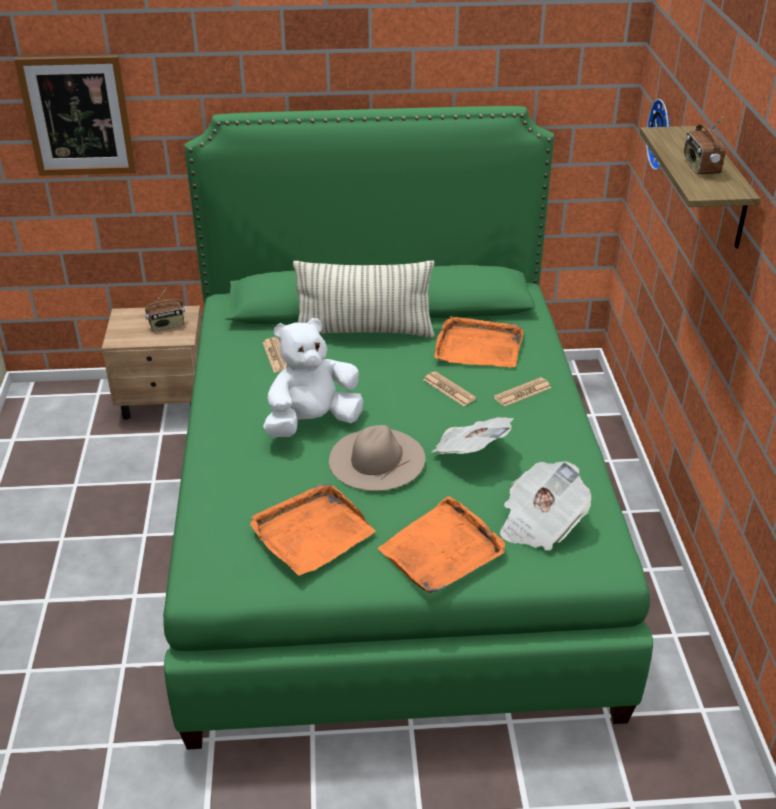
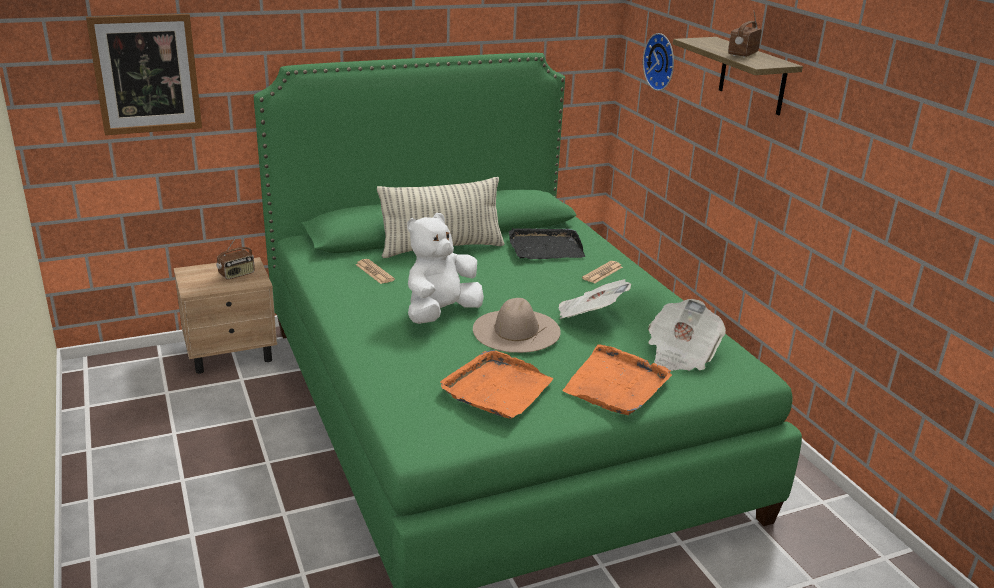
camera: 20 degrees left, 10 degrees down
(449, 389) = (541, 277): newspaper -> none
(478, 347) = (545, 248): orange tray -> black tray
(700, 167) = (742, 54): radio -> radio turned 60 degrees clockwise

